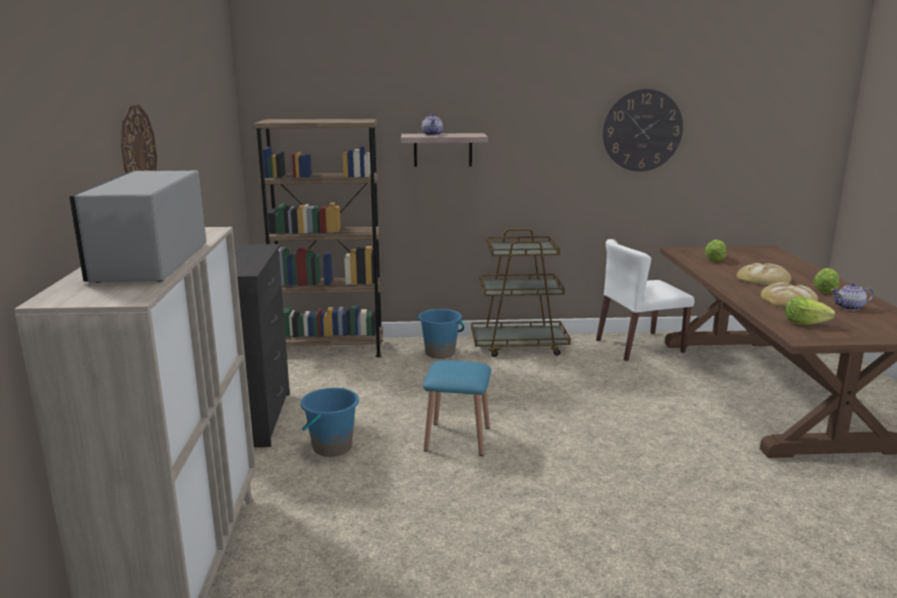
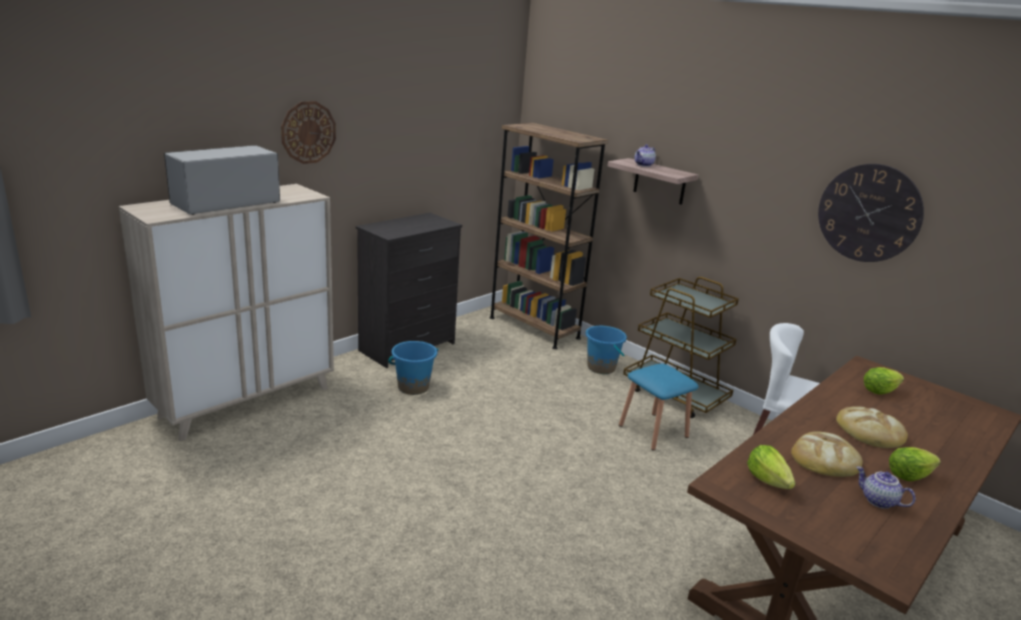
camera: 45 degrees right, 5 degrees up
(457, 438) = (488, 427): blue stool -> blue stool (653, 431)

